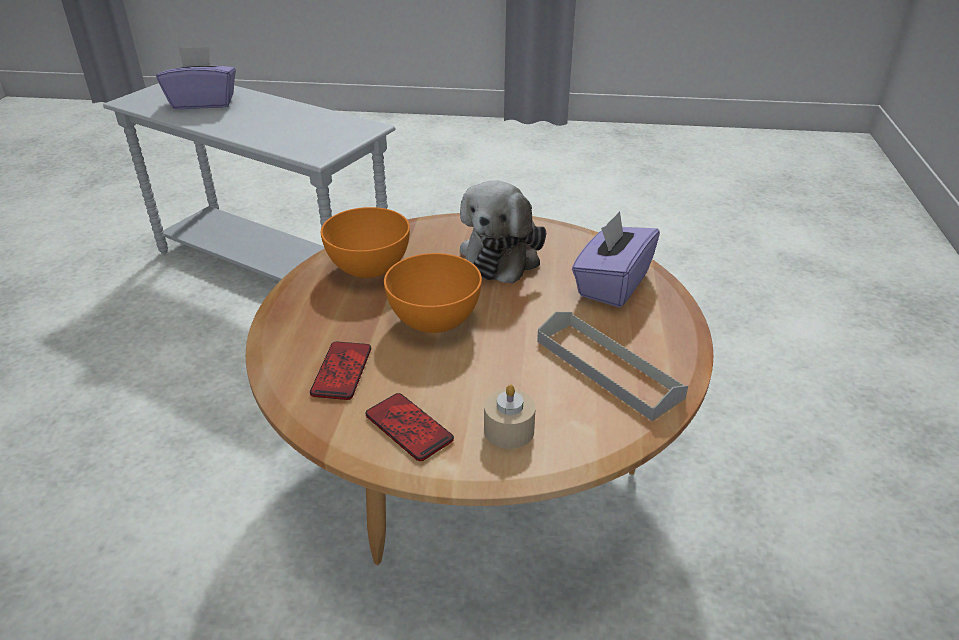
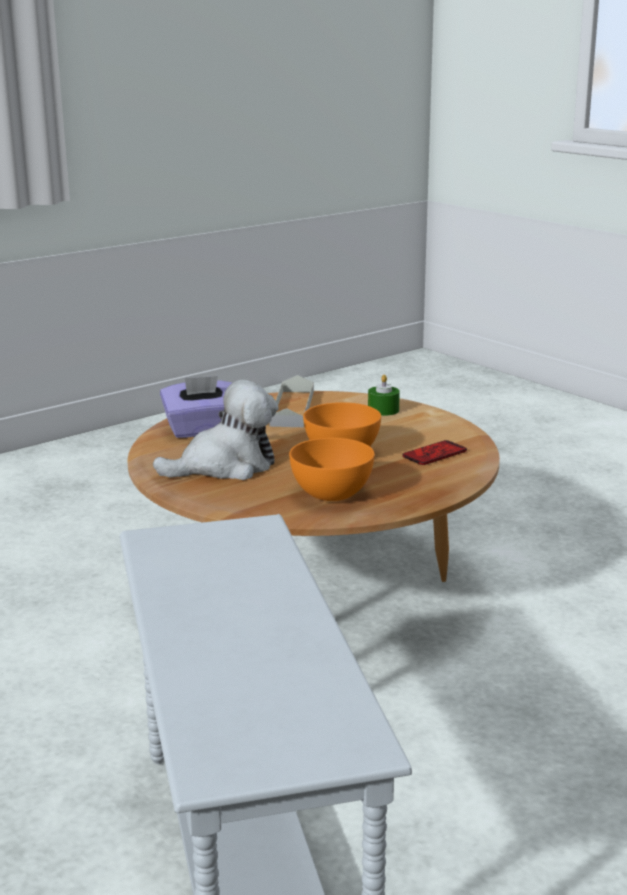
camera: 135 degrees left, 15 degrees down
(203, 102) = (260, 677): purple tissue box -> none
(409, 427) = (430, 426): phone -> none
(509, 430) = (383, 410): beige candle -> green candle

